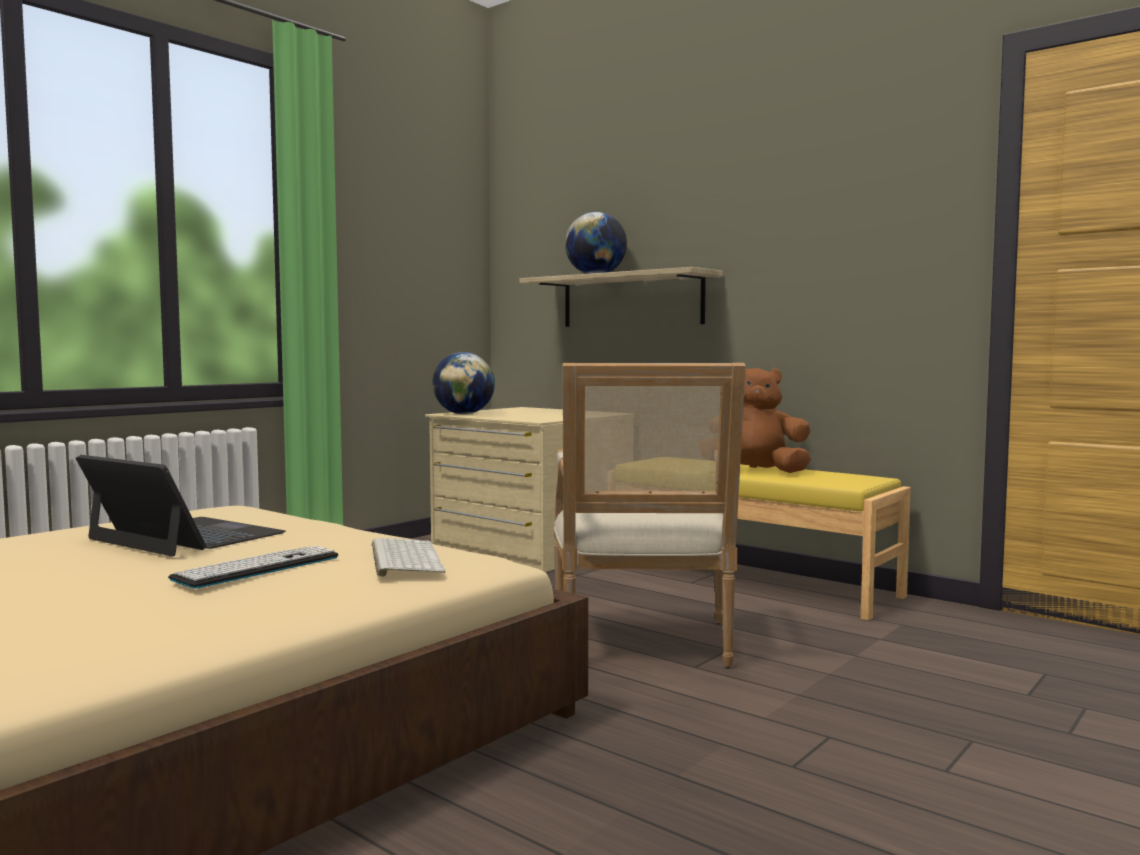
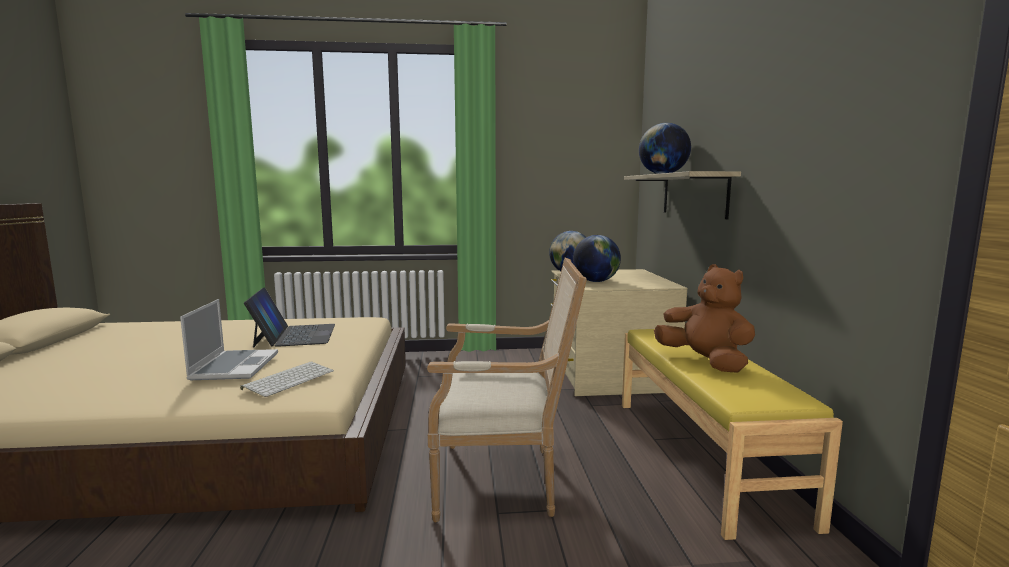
camera: 45 degrees right, 5 degrees up
(257, 568) = (234, 366): keyboard -> laptop
(528, 416) = (595, 281): none -> globe
(644, 647) = (504, 481): armchair -> armchair turned 135 degrees counterclockwise

